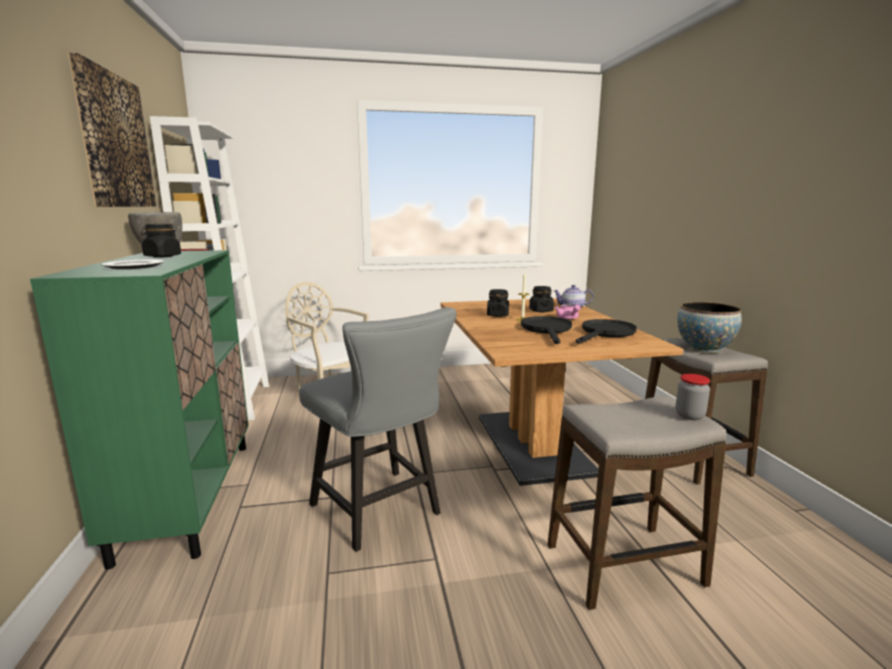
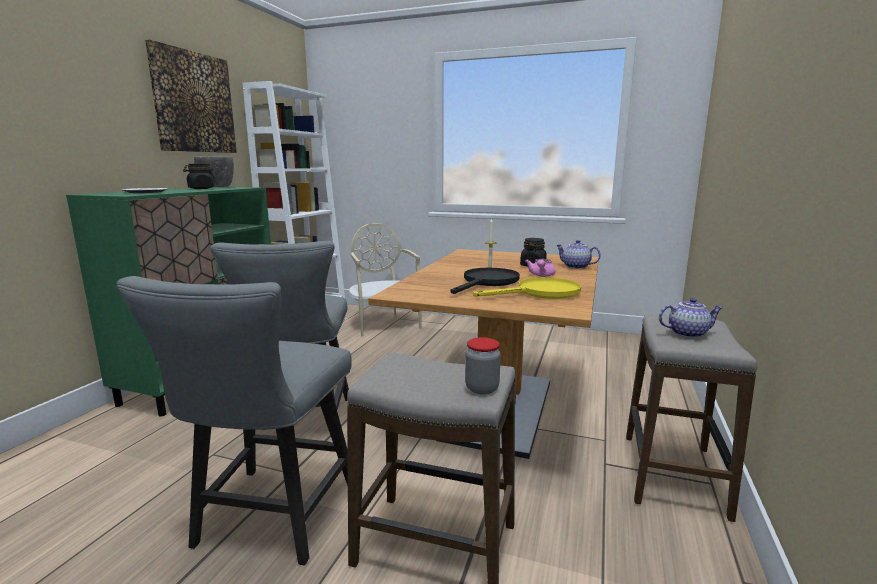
camera: 30 degrees right, 0 degrees up
(477, 607) = (271, 521): none -> grey chair
(497, 315) = (478, 264): black jar -> none
(605, 333) = (540, 293): black frying pan -> yellow frying pan
(704, 349) = (687, 333): bowl -> teapot

